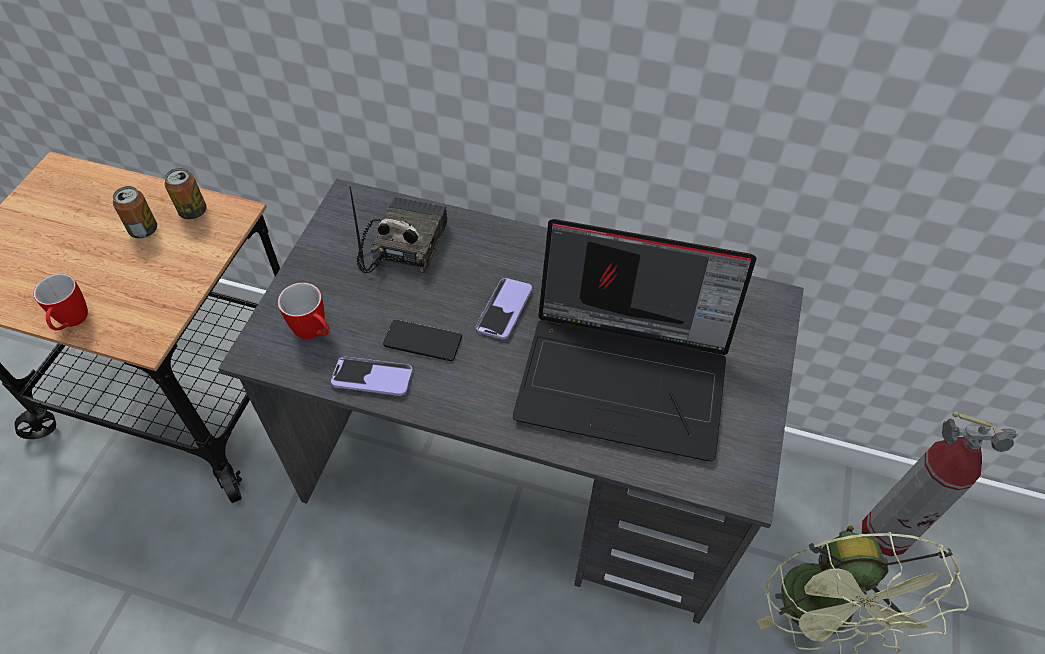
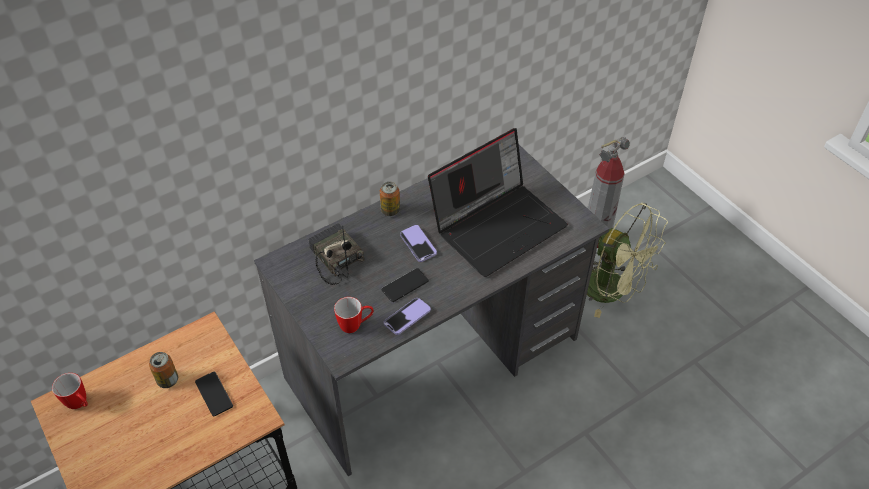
camera: 50 degrees left, 5 degrees down
(72, 323) = (206, 449): mug -> mug (80, 404)
(151, 279) = (214, 394): none -> phone
(193, 211) = (180, 348): can -> can (390, 210)

